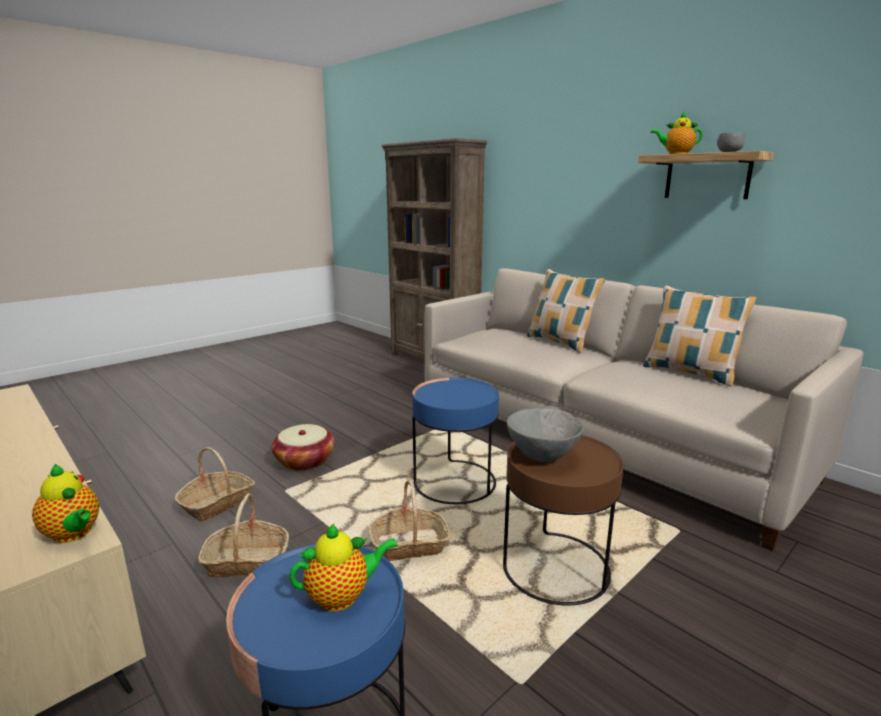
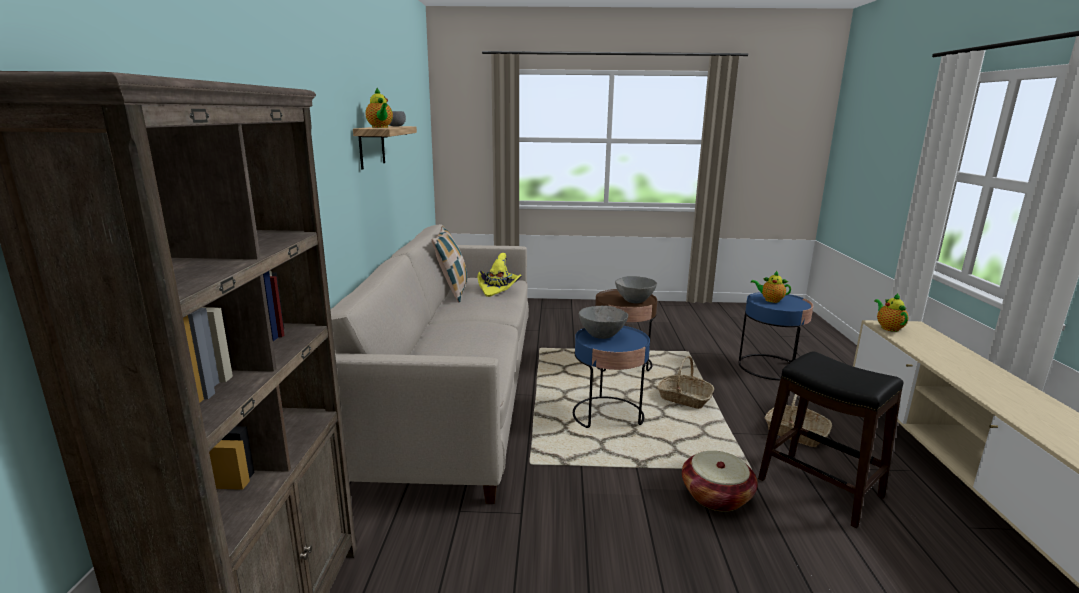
camera: 135 degrees left, 0 degrees up
(217, 503) = (820, 488): basket -> black stool
(467, 392) = (602, 336): none -> grey bowl
(560, 342) = (431, 334): pillow -> none
(673, 387) = (498, 288): none -> yellow hat

